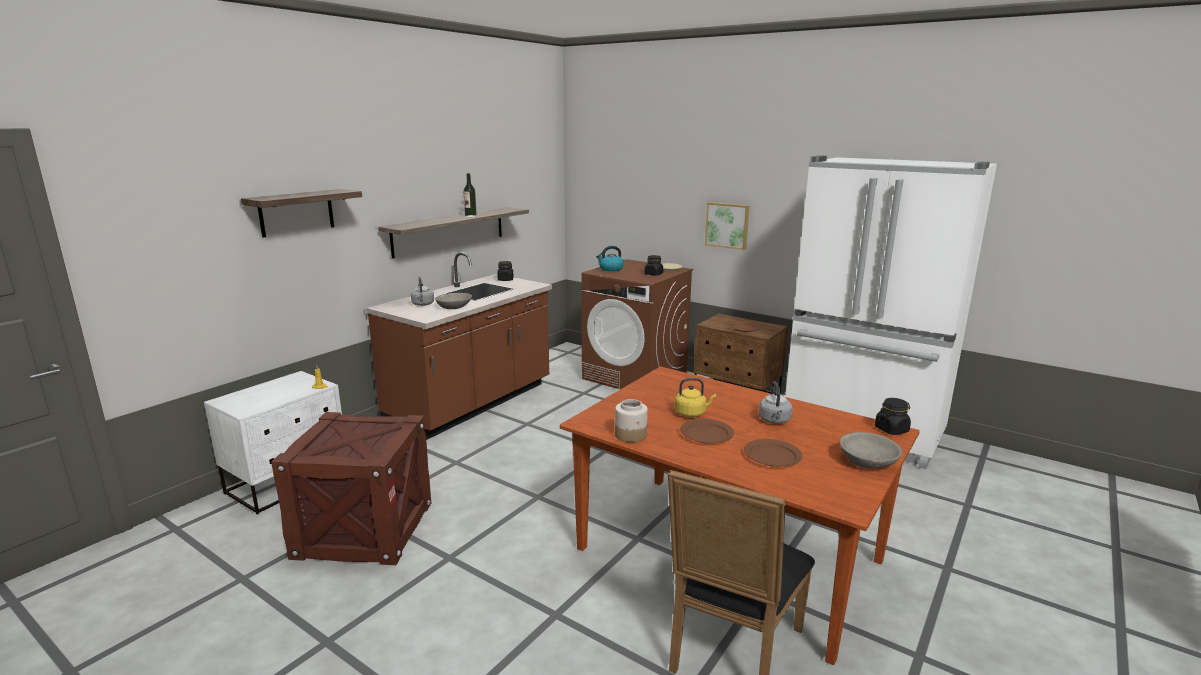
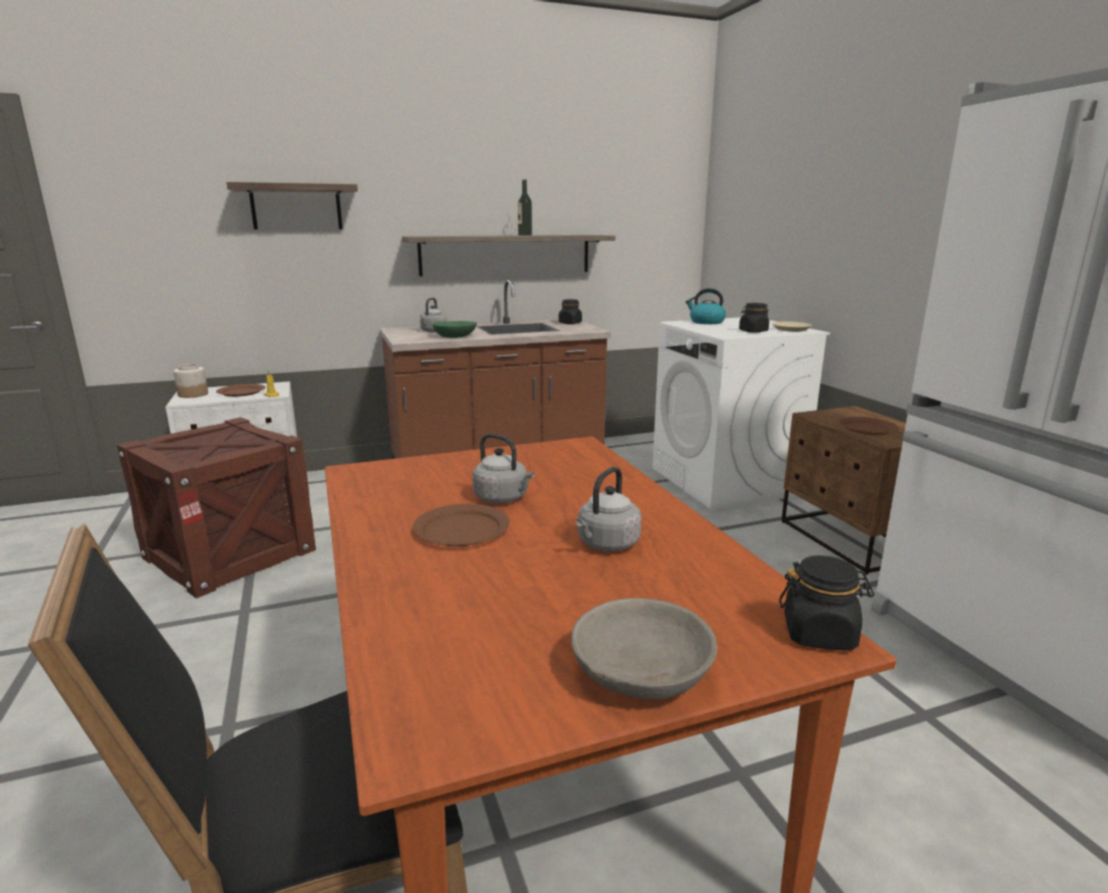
camera: 35 degrees right, 0 degrees up
(454, 307) = (455, 336): grey bowl -> green bowl
(631, 435) = (366, 500): jar -> jar (193, 394)
(635, 376) = (726, 481): brown washing machine -> white washing machine
(691, 413) = (503, 498): yellow kettle -> grey kettle
(727, 225) = (886, 260): picture -> none
(773, 455) = (485, 594): brown plate -> brown plate (241, 392)

